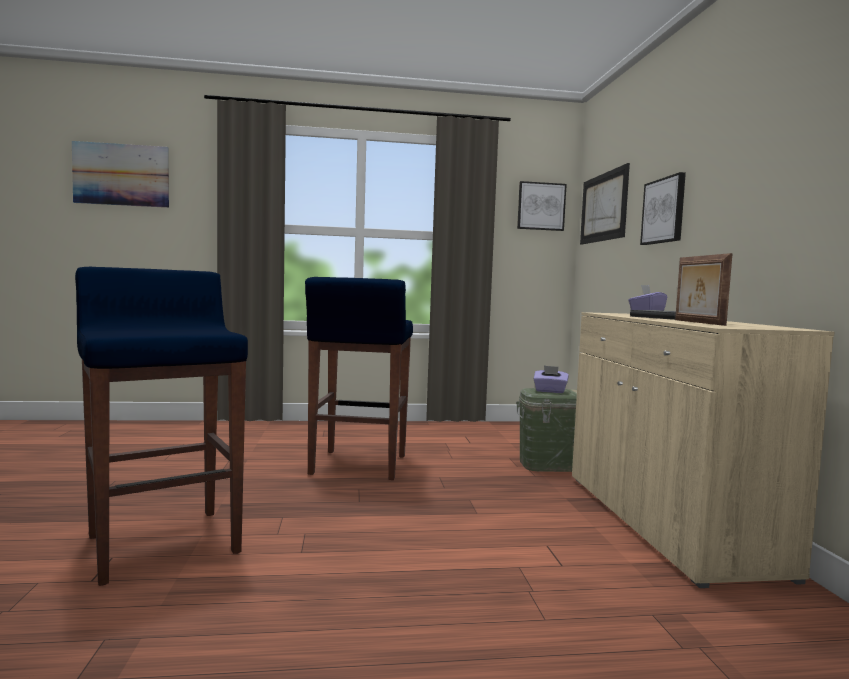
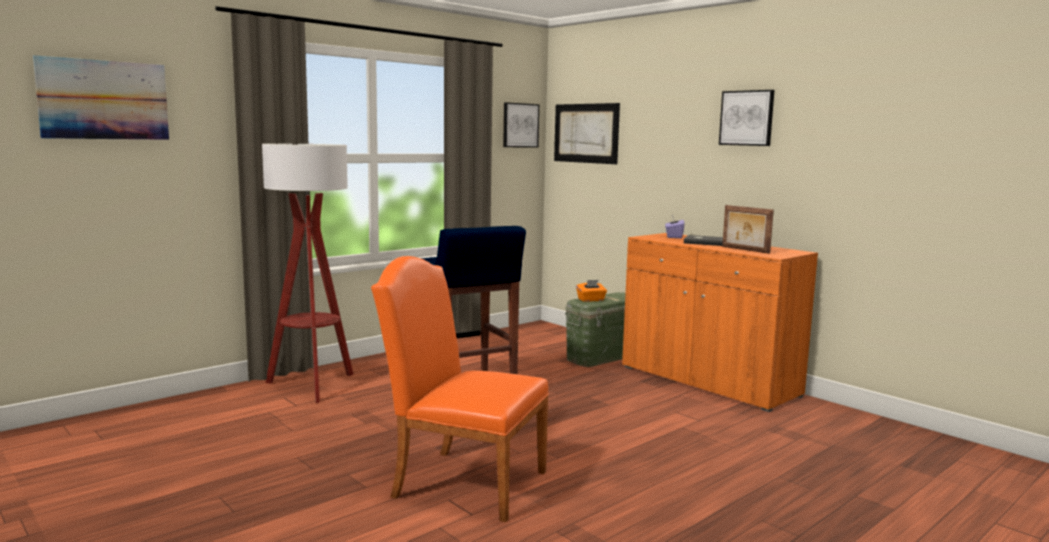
camera: 35 degrees left, 5 degrees up
(163, 543) = (461, 481): blue stool -> orange chair
(256, 433) = (312, 386): none -> floor lamp
(550, 391) = (591, 300): purple tissue box -> orange tissue box
(664, 211) = (664, 152): picture -> picture (747, 118)
(664, 521) = (708, 381): beige cabinet -> orange cabinet

